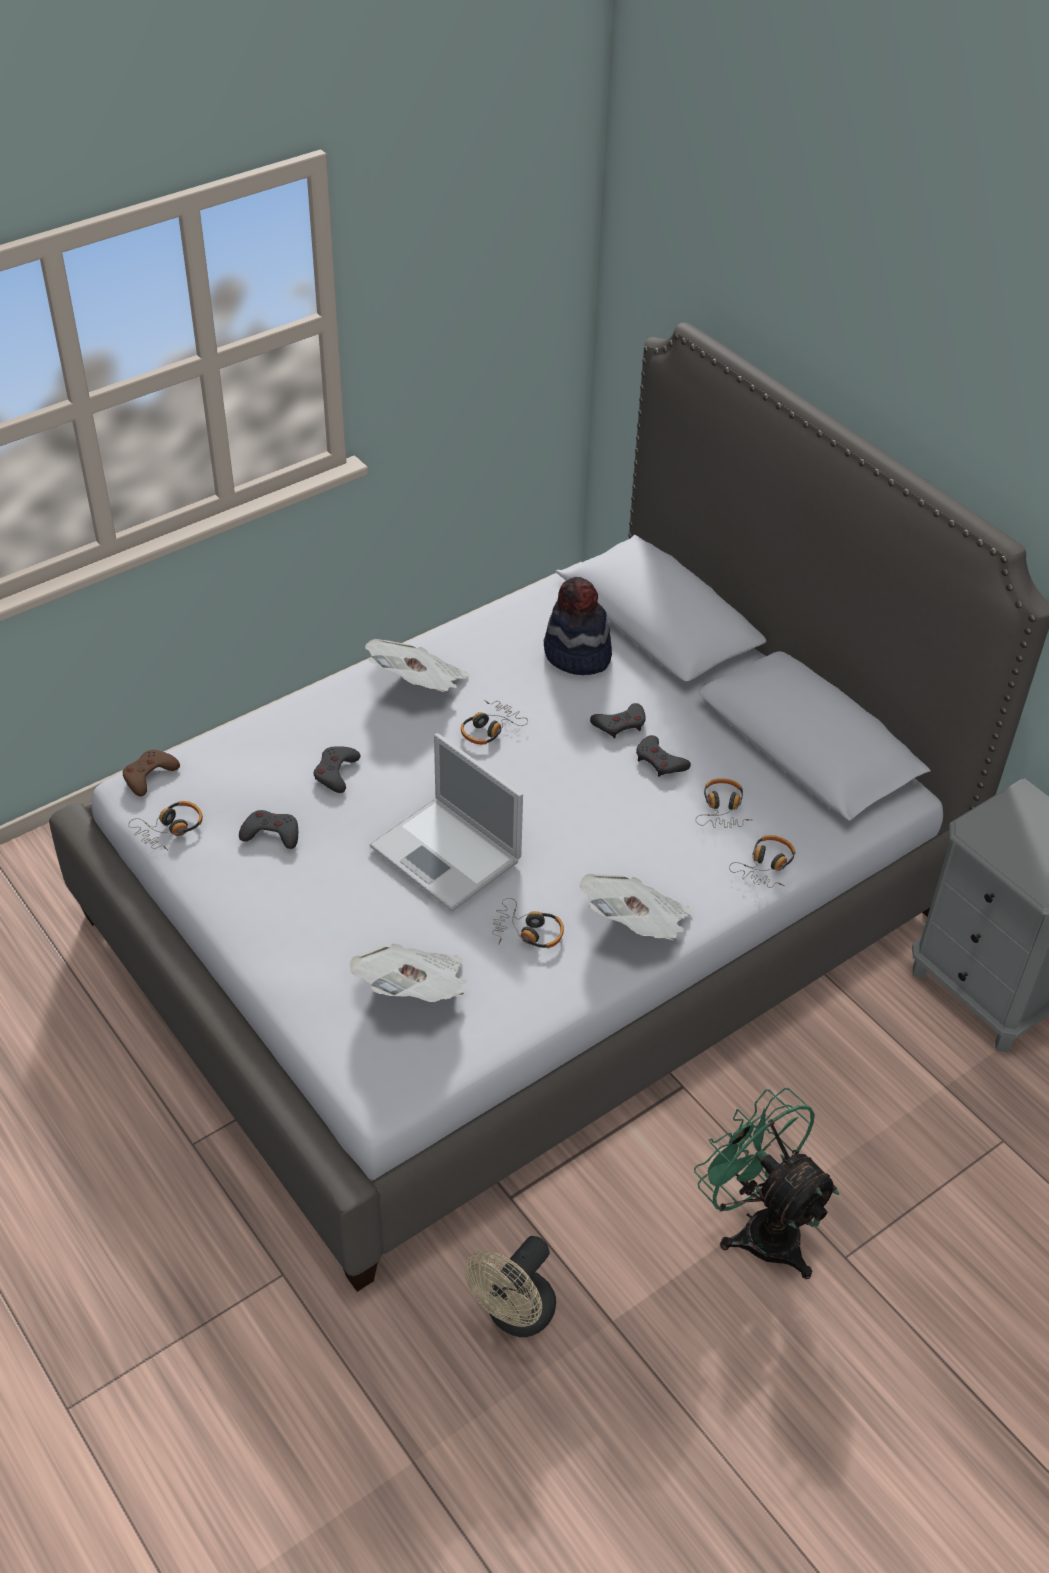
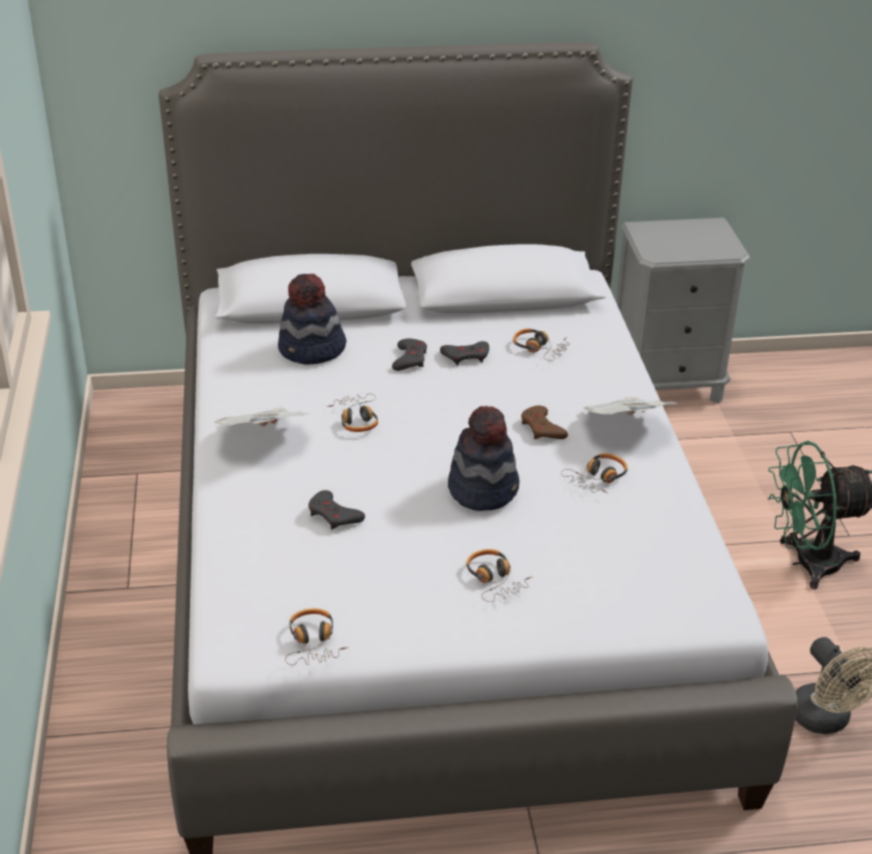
camera: 60 degrees left, 10 degrees down
(149, 775) = (225, 635): brown game controller -> brown game controller (542, 428)
(271, 833) = (376, 578): grey game controller -> none
(414, 991) = (621, 558): newspaper -> none
(448, 855) = (483, 489): laptop -> hat
(766, 866) = (610, 352): headphones -> headphones (495, 580)

